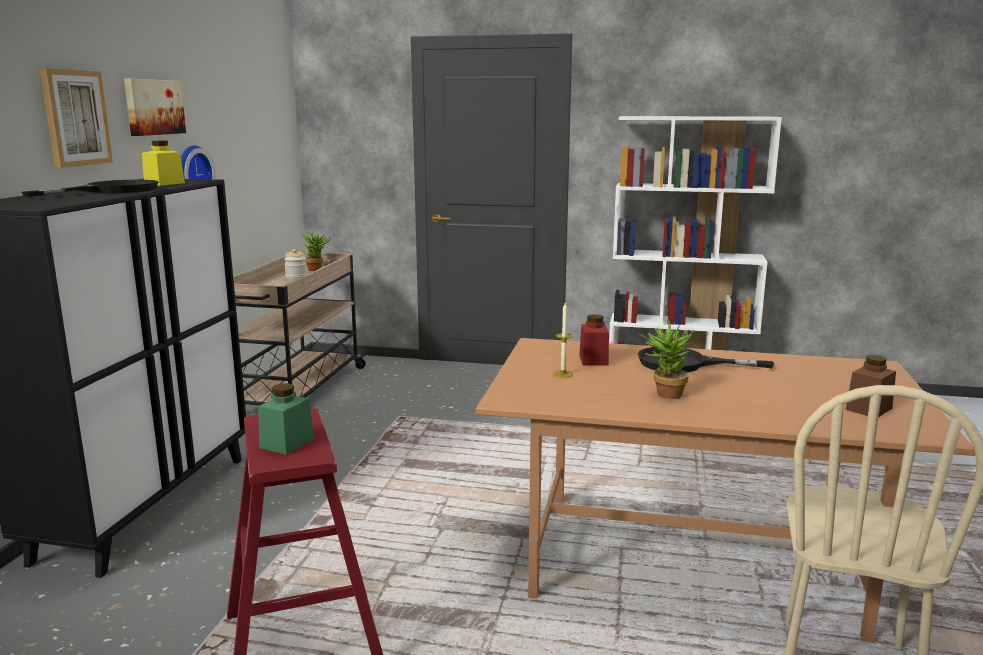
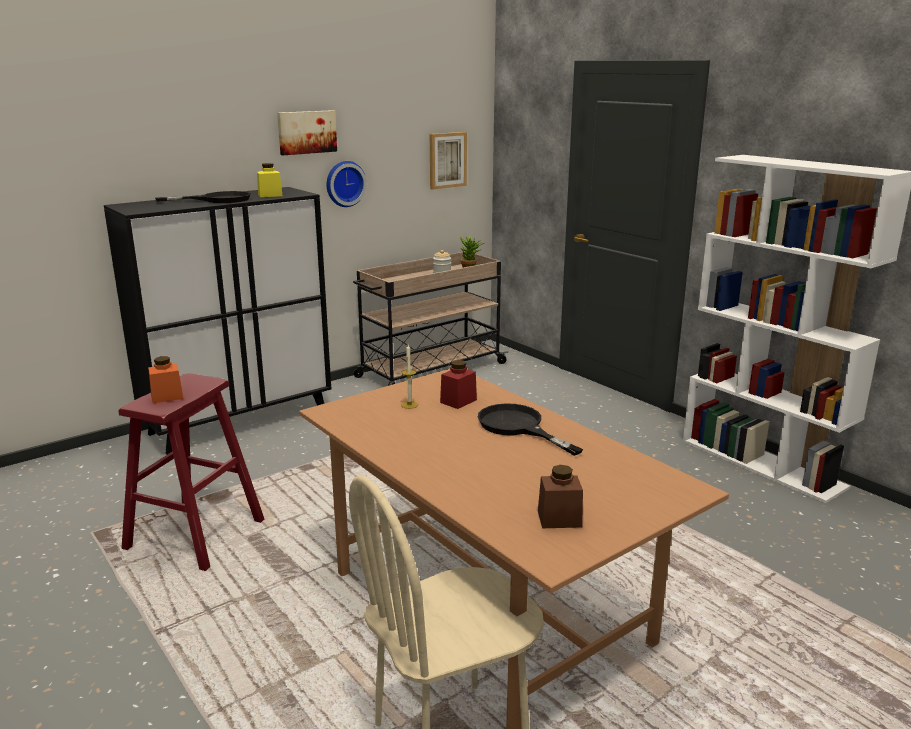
camera: 40 degrees right, 5 degrees up
(75, 118) = (226, 144): picture -> picture (447, 160)
(287, 443) = (167, 396): green jar -> orange jar
(664, 393) = (436, 444): potted plant -> none

